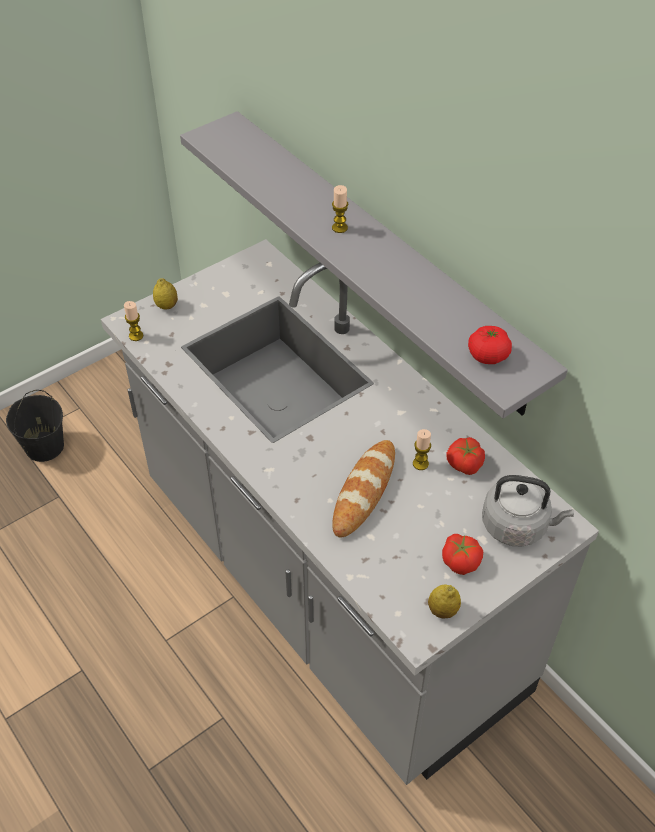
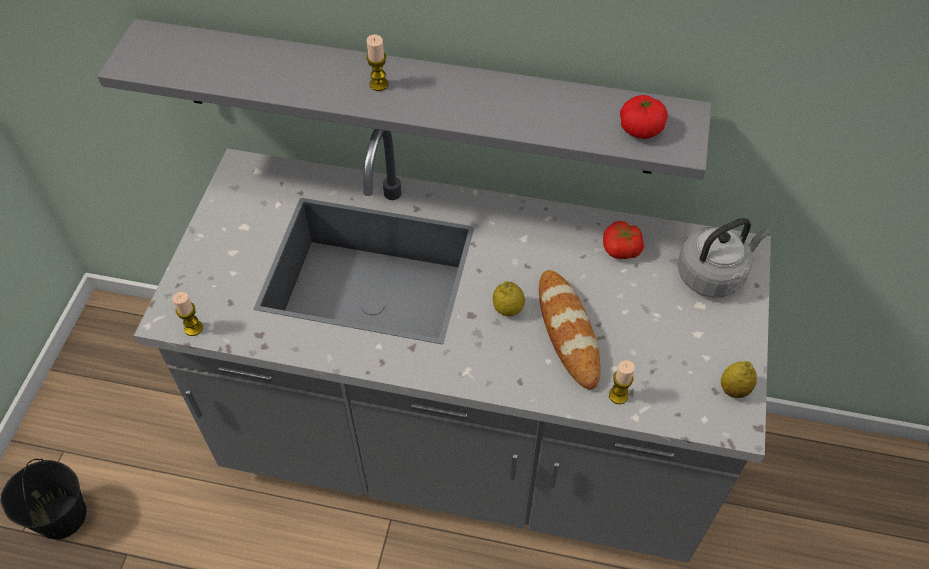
camera: 40 degrees left, 5 degrees up
(166, 306) = (194, 276): lemon -> lemon (508, 309)
(420, 464) = (587, 274): candle -> candle (618, 395)
(461, 560) = (703, 336): tomato -> none

